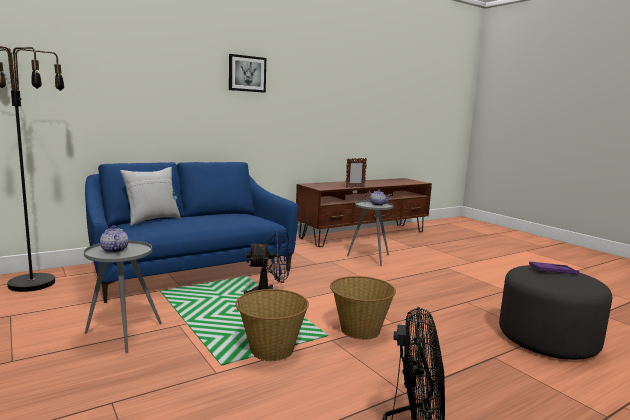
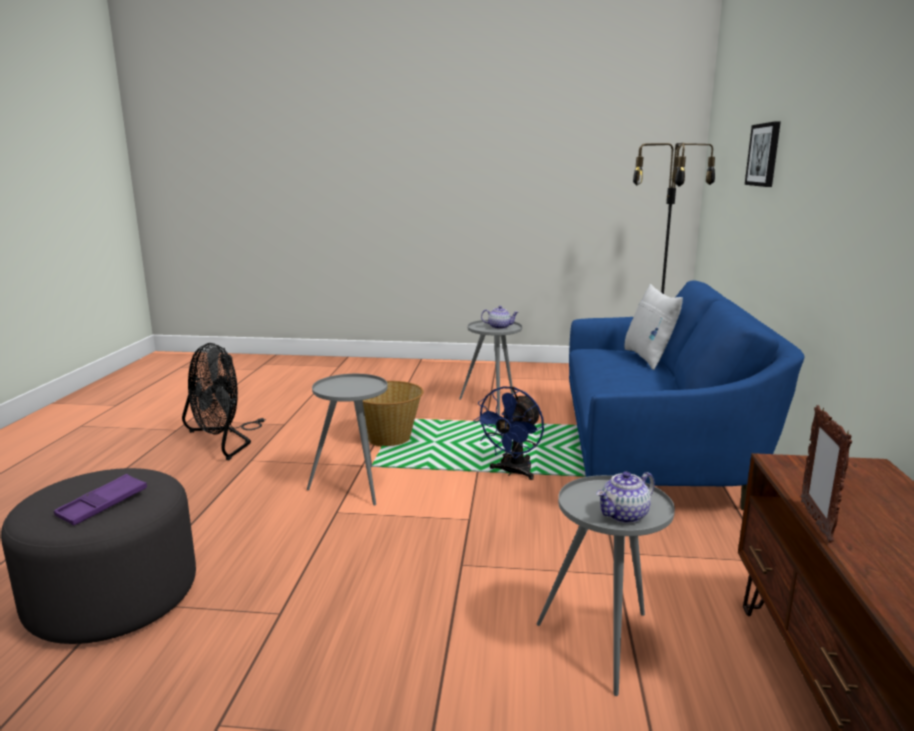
camera: 130 degrees right, 5 degrees up
(247, 73) = (866, 130): picture -> picture (764, 155)
(359, 330) = (355, 485): basket -> grey side table

